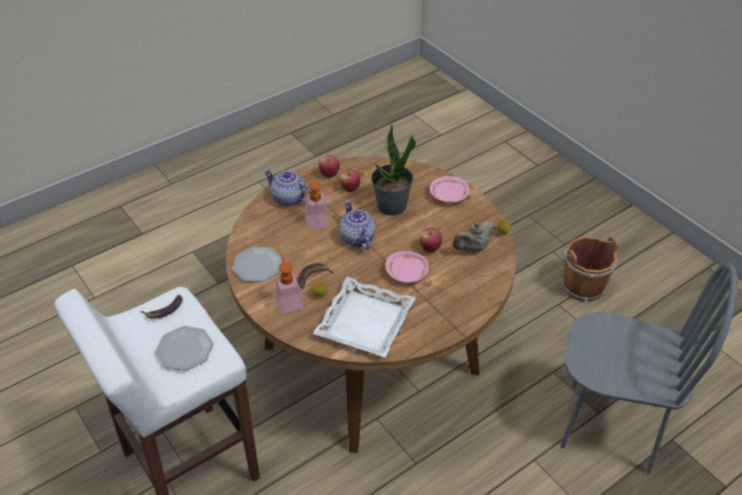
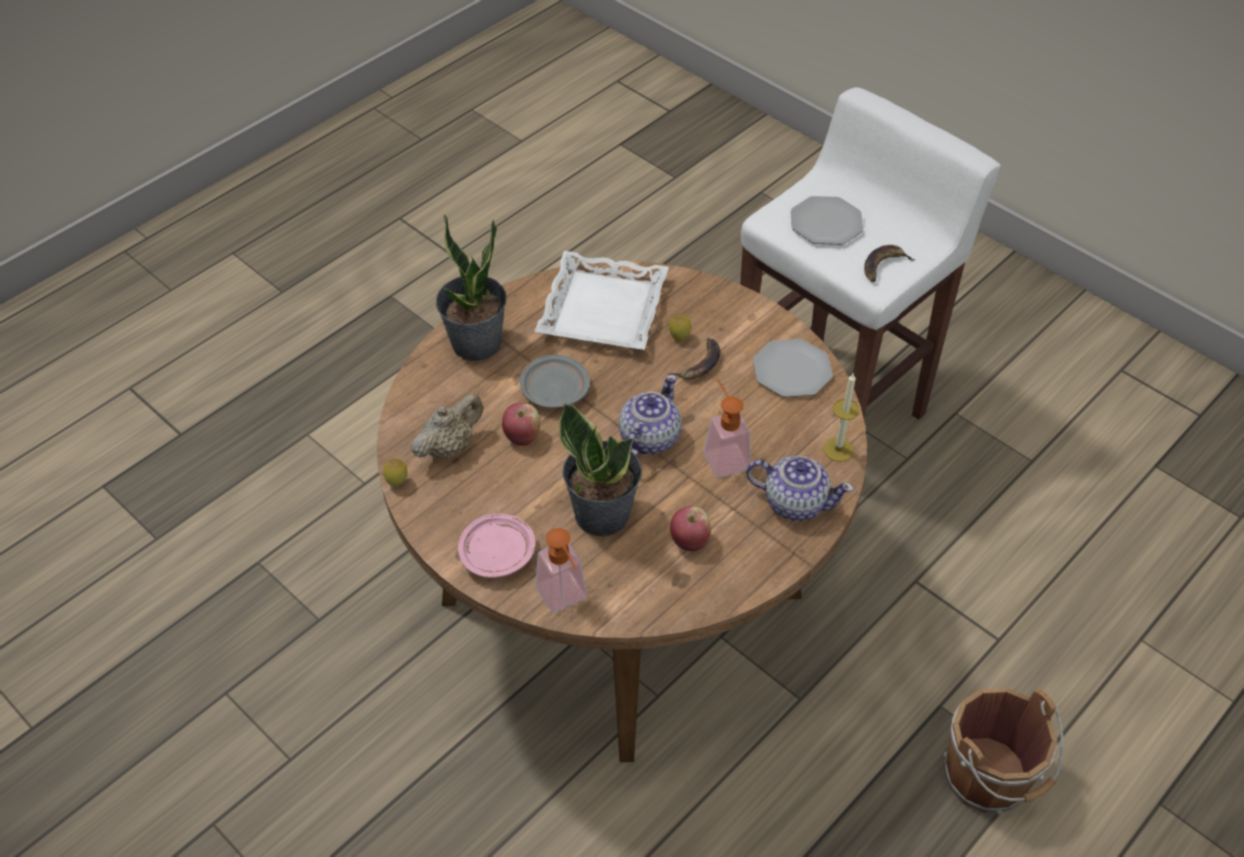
camera: 170 degrees right, 5 degrees up
(253, 220) = (838, 449): none -> candle
(288, 300) = (723, 325): soap dispenser -> soap dispenser (565, 598)
(329, 174) = (739, 571): apple -> none
(357, 238) = (648, 438): teapot -> teapot turned 120 degrees counterclockwise
(407, 272) = (554, 390): pink plate -> grey plate
(454, 309) = (476, 344): none -> potted plant
(581, 285) = (235, 814): brown bucket -> brown bucket (989, 778)
(609, 426) = (245, 544): grey chair -> none

